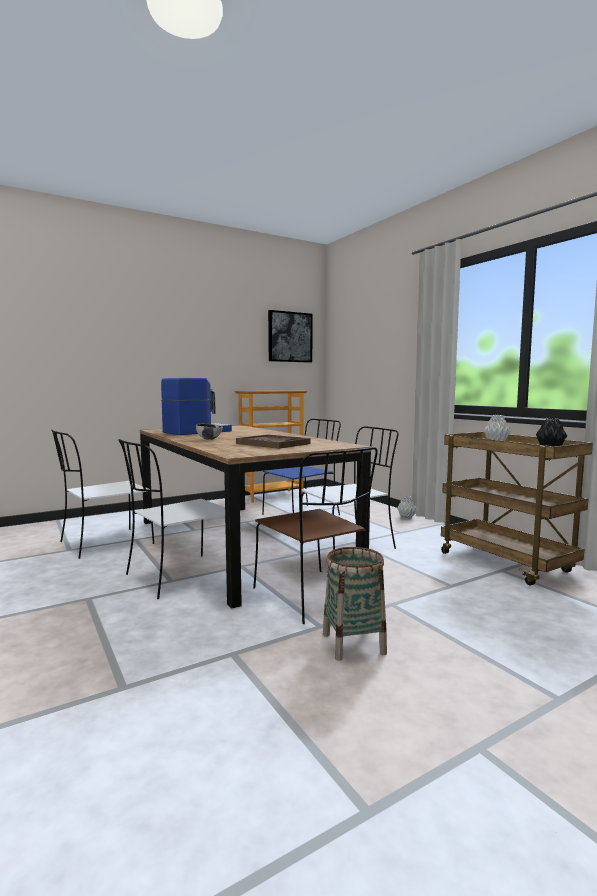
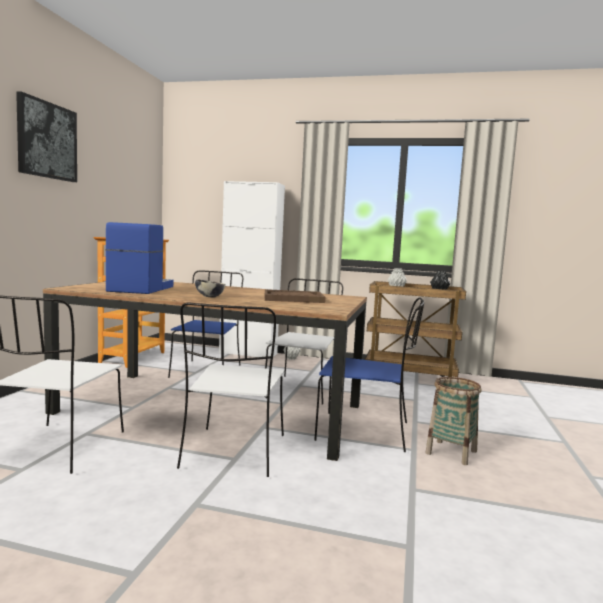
camera: 45 degrees left, 0 degrees up
(290, 337) = (137, 178): picture -> picture (47, 140)
(314, 596) = (366, 432): brown chair -> blue chair
(373, 506) = (248, 353): none -> white cabinet

